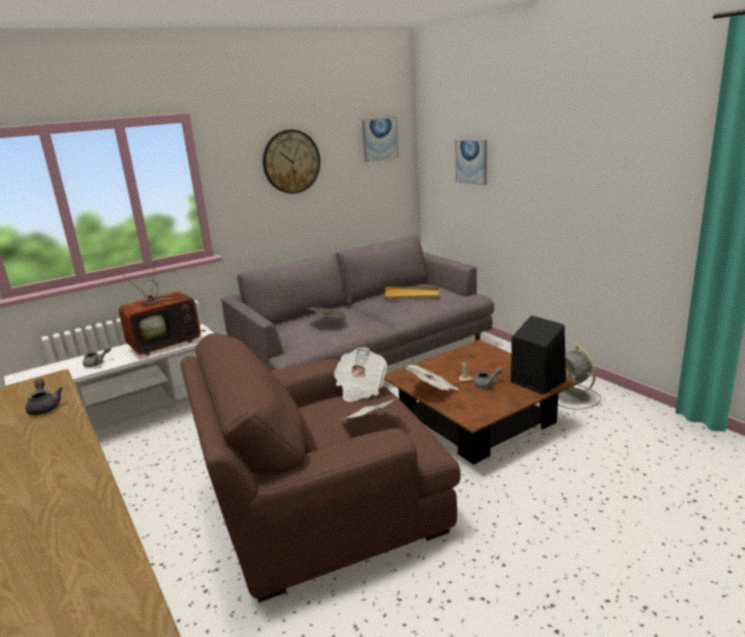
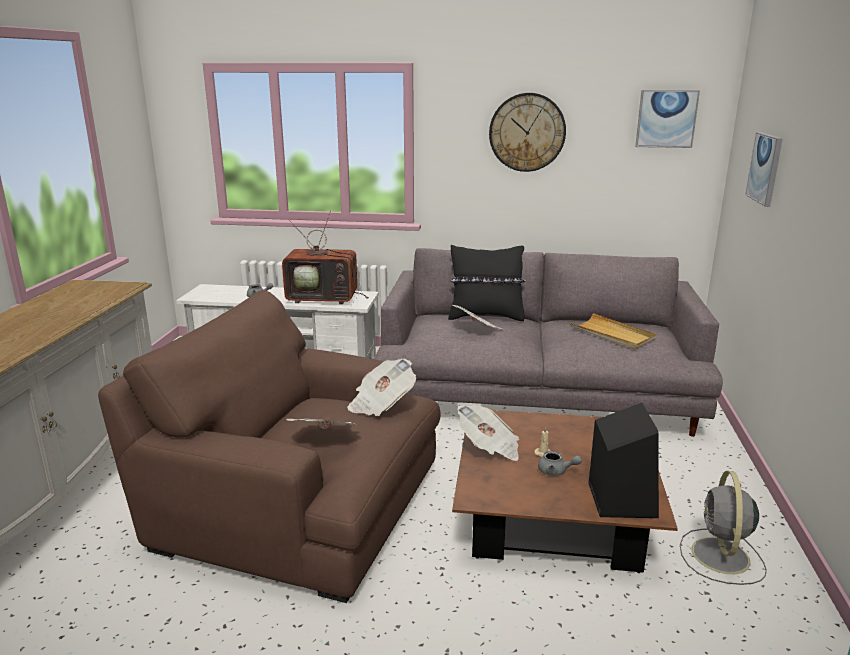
camera: 40 degrees right, 0 degrees up
(45, 407) = (83, 303): grey teapot -> none
(315, 313) = (486, 316): none -> black pillow

